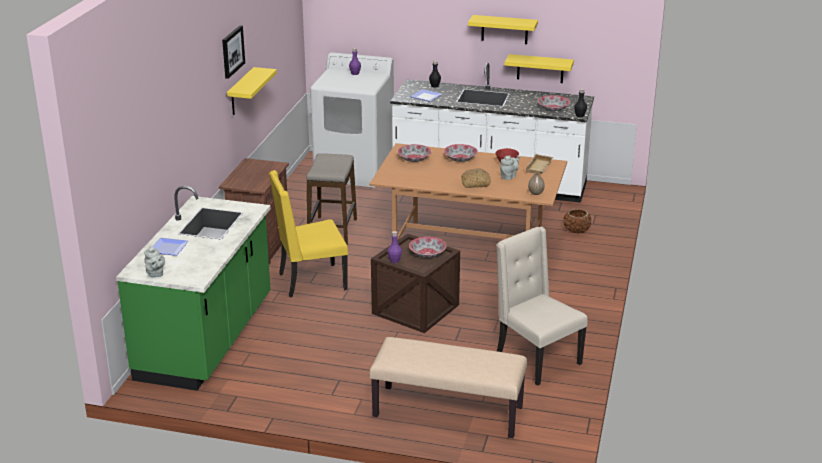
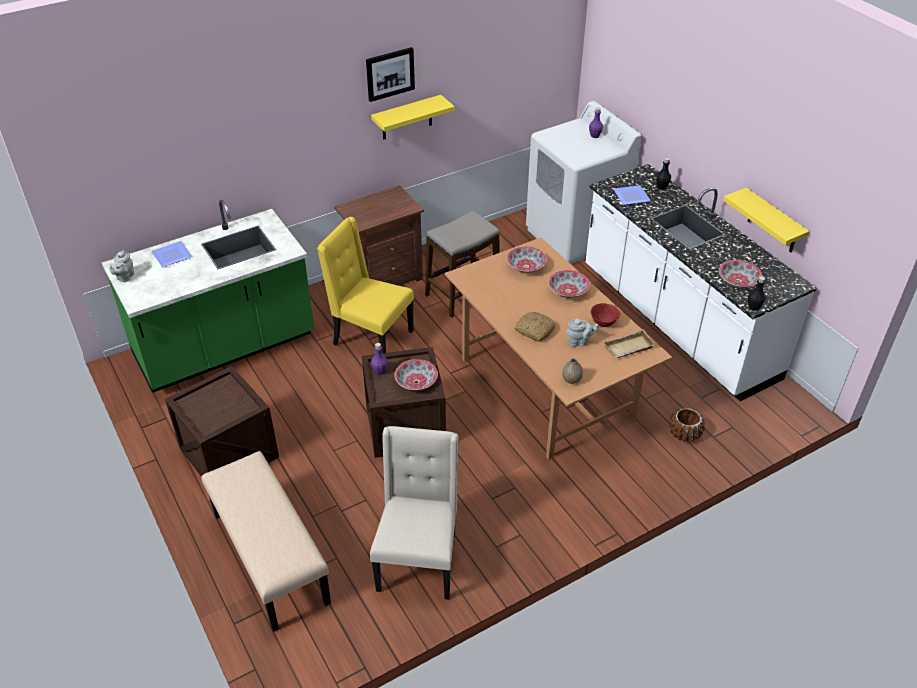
camera: 45 degrees right, 15 degrees up
(321, 385) = (229, 452): none -> crate
(504, 29) = (748, 156): yellow shelf -> none

